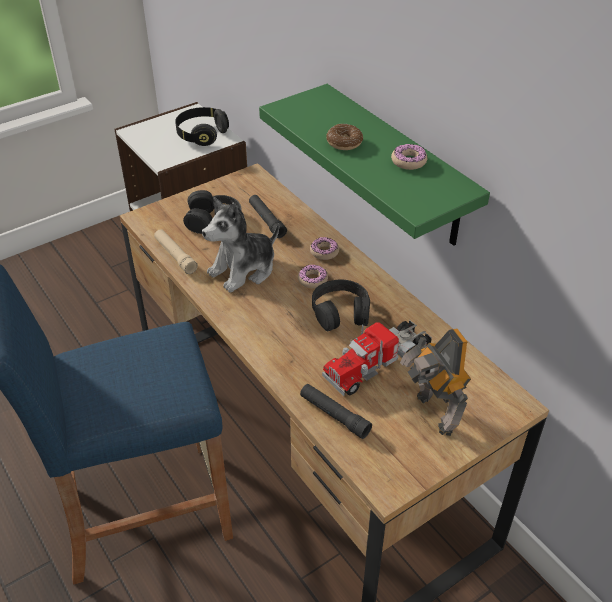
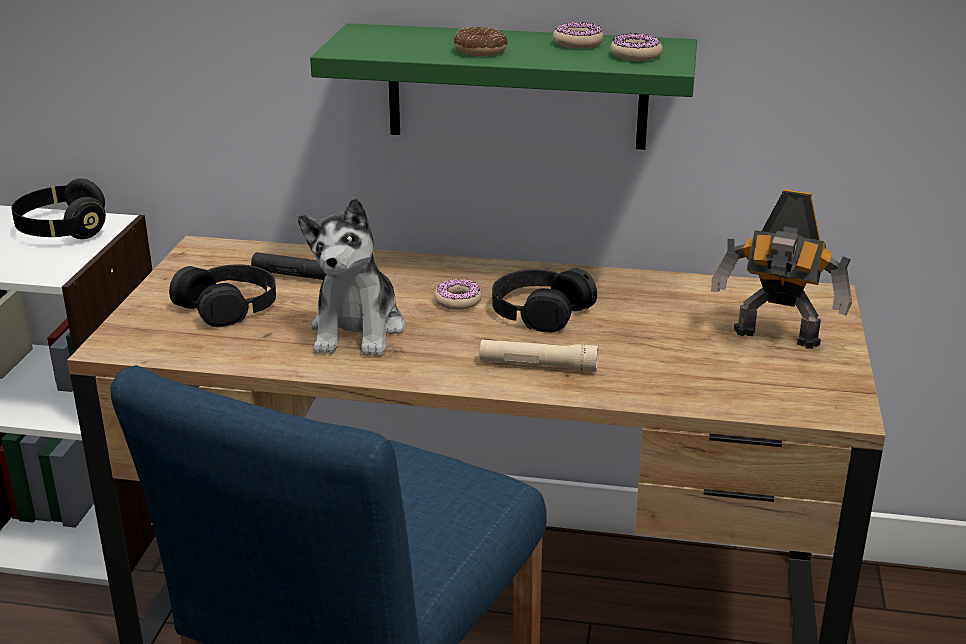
camera: 45 degrees left, 15 degrees down
(175, 256) = (238, 359): beige flashlight -> beige flashlight (538, 365)
(324, 252) = (425, 274): donut -> donut (635, 55)
(334, 415) = (694, 390): black flashlight -> none
(377, 362) = (653, 329): toy truck -> none

